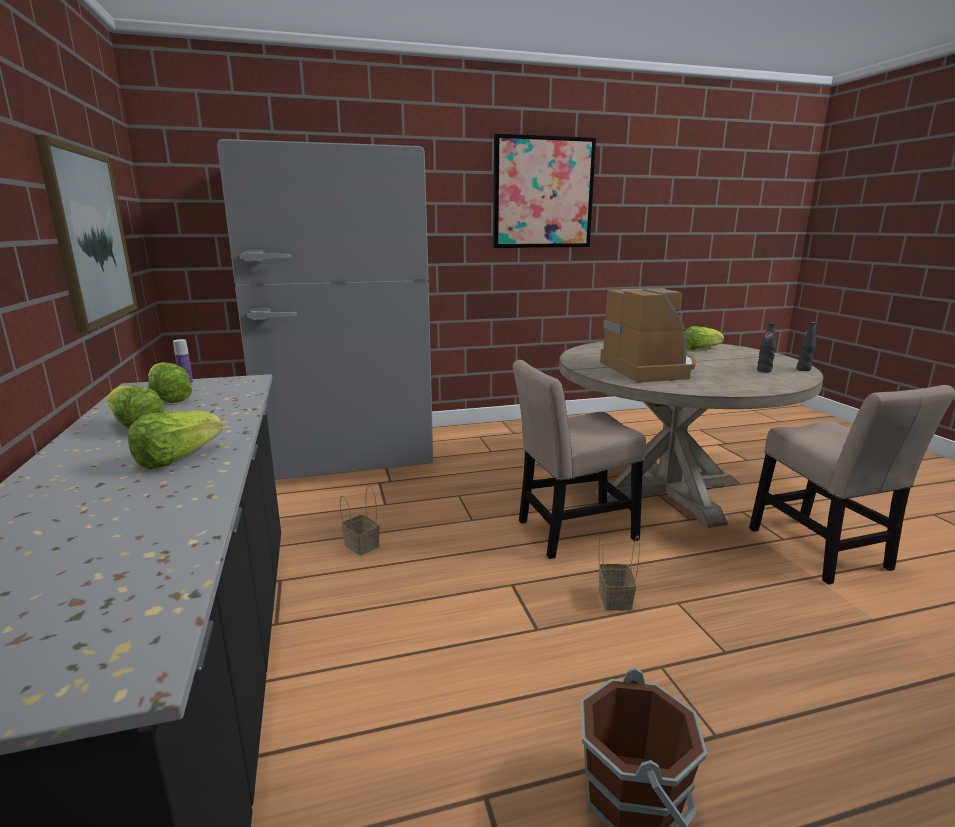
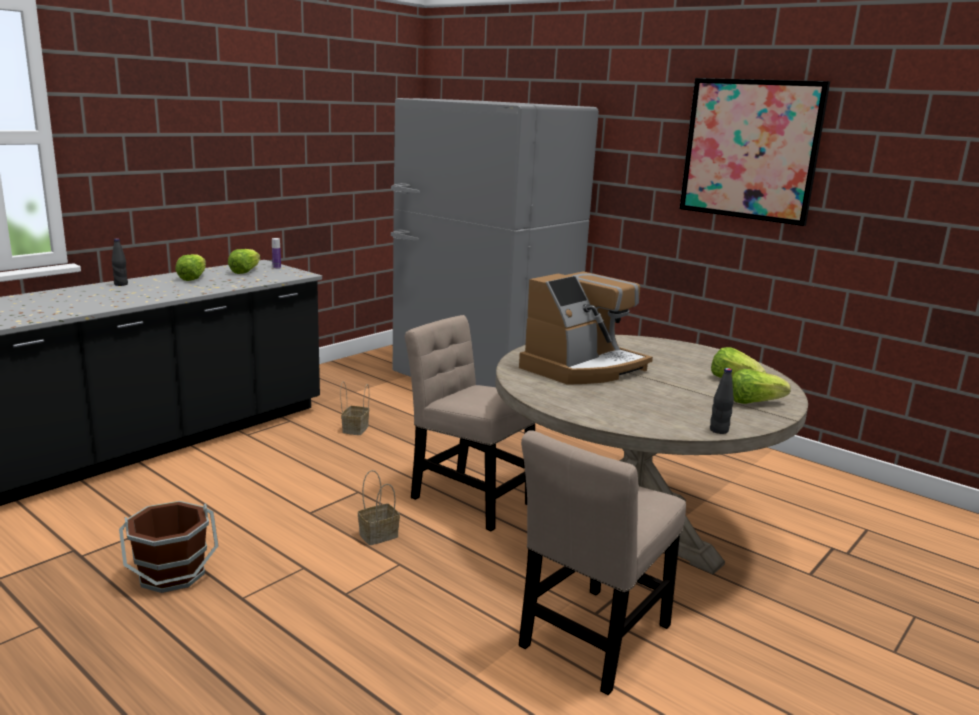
camera: 55 degrees right, 0 degrees up
(90, 236) = (317, 163): picture -> none
(177, 459) = (154, 293): lettuce -> lettuce (754, 402)
(764, 371) = (671, 412): black bottle -> black bottle (121, 284)

